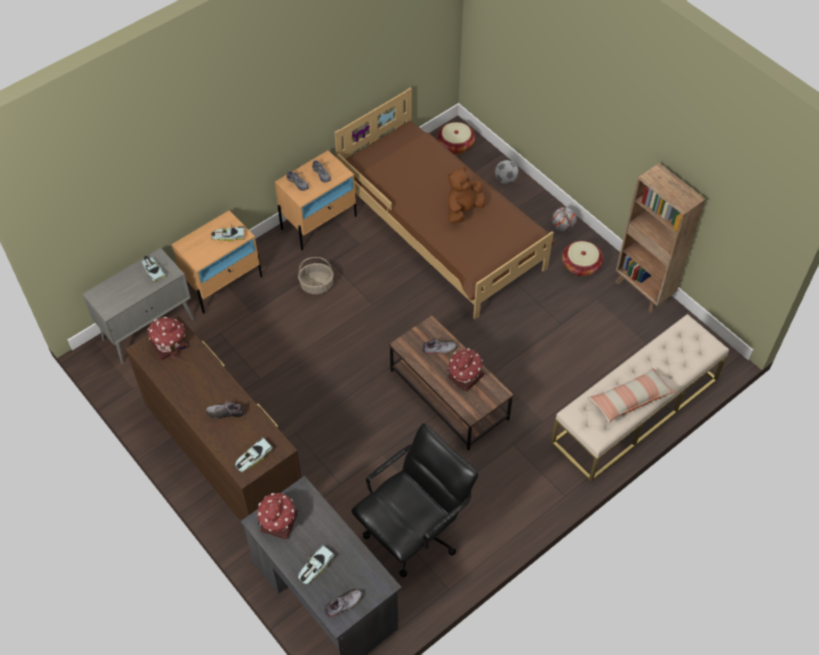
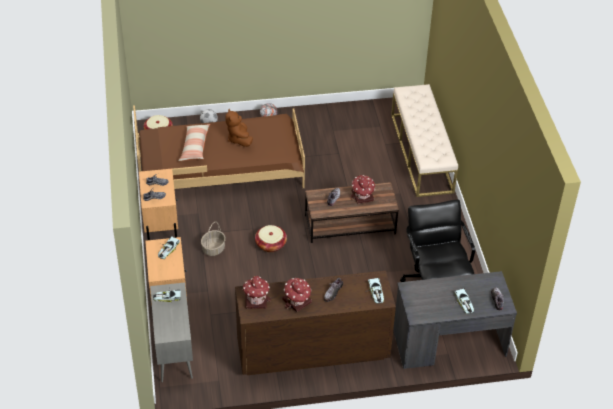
camera: 60 degrees left, 10 degrees down
(278, 522) = (422, 307): toy house -> toy house (297, 301)
(581, 265) = (303, 125): basket -> basket (270, 244)
(629, 400) = (433, 135): pillow -> pillow (195, 147)
(643, 291) = (343, 109): brown bookcase -> none

